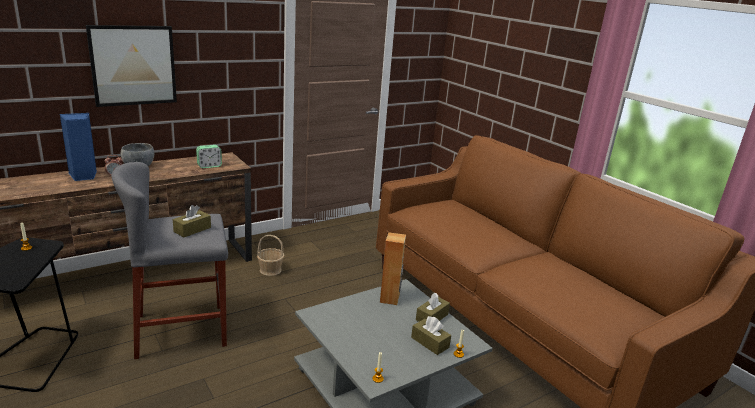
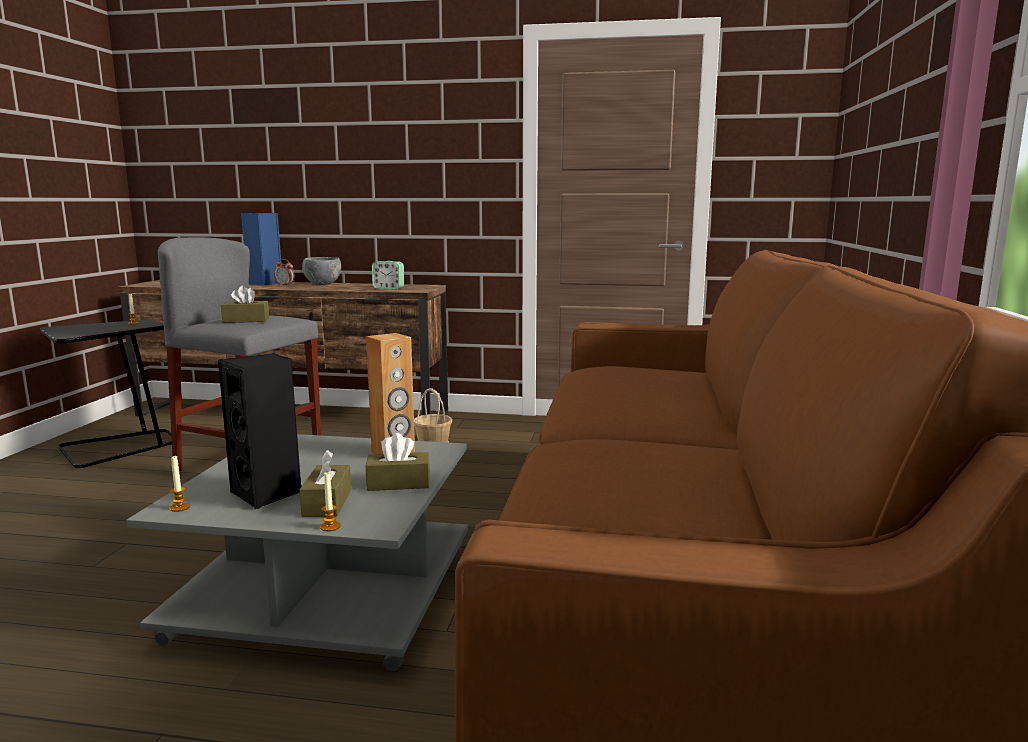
camera: 45 degrees right, 10 degrees down
(133, 65) = (333, 164): picture -> none
(395, 350) = (267, 494): none -> black speaker

